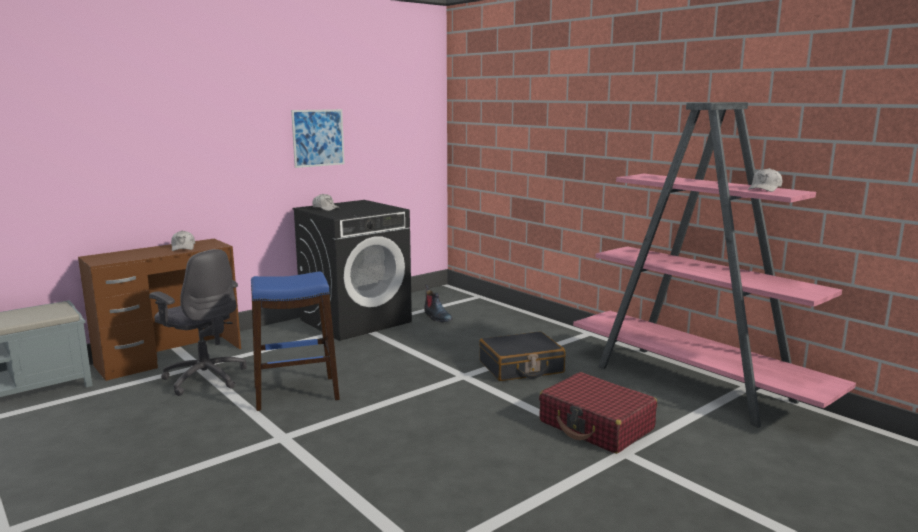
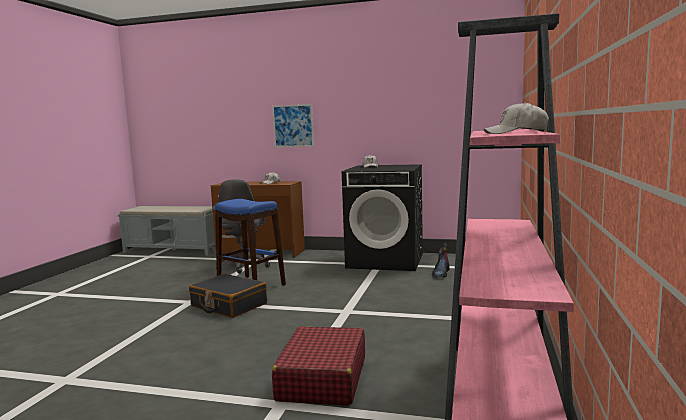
camera: 55 degrees right, 5 degrees down
(318, 138) = (383, 112): picture -> picture (293, 126)
(521, 367) = (396, 322): black suitcase -> black suitcase (228, 305)

